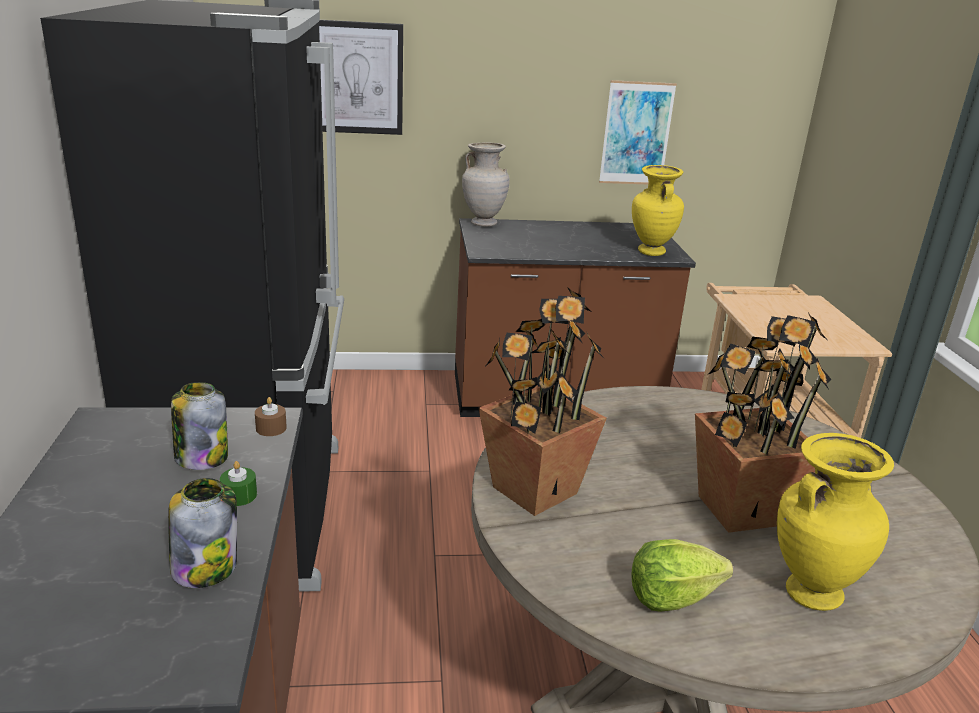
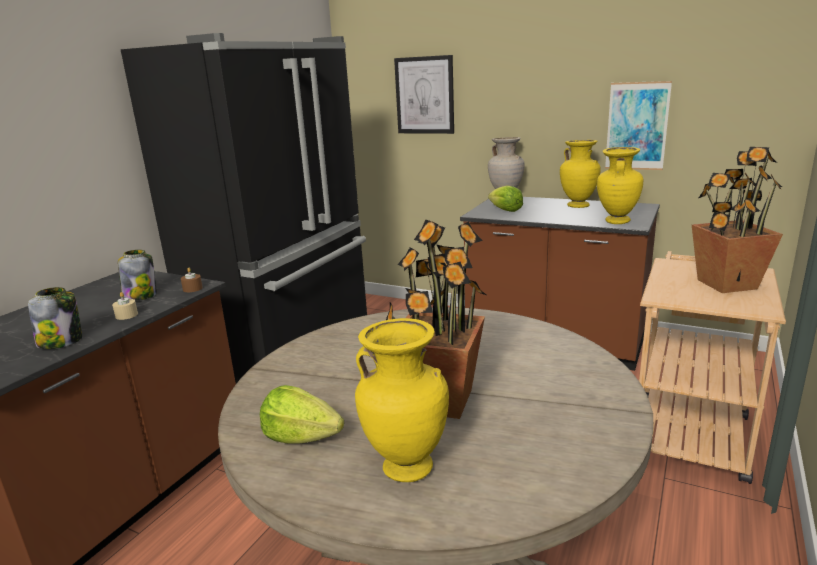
camera: 35 degrees right, 5 degrees down
(239, 495) = (126, 315): green candle -> beige candle
(509, 243) = (505, 210): none -> lettuce
(533, 490) = (314, 355): potted plant -> potted plant (725, 284)
(582, 231) = (578, 206): none -> yellow vase

